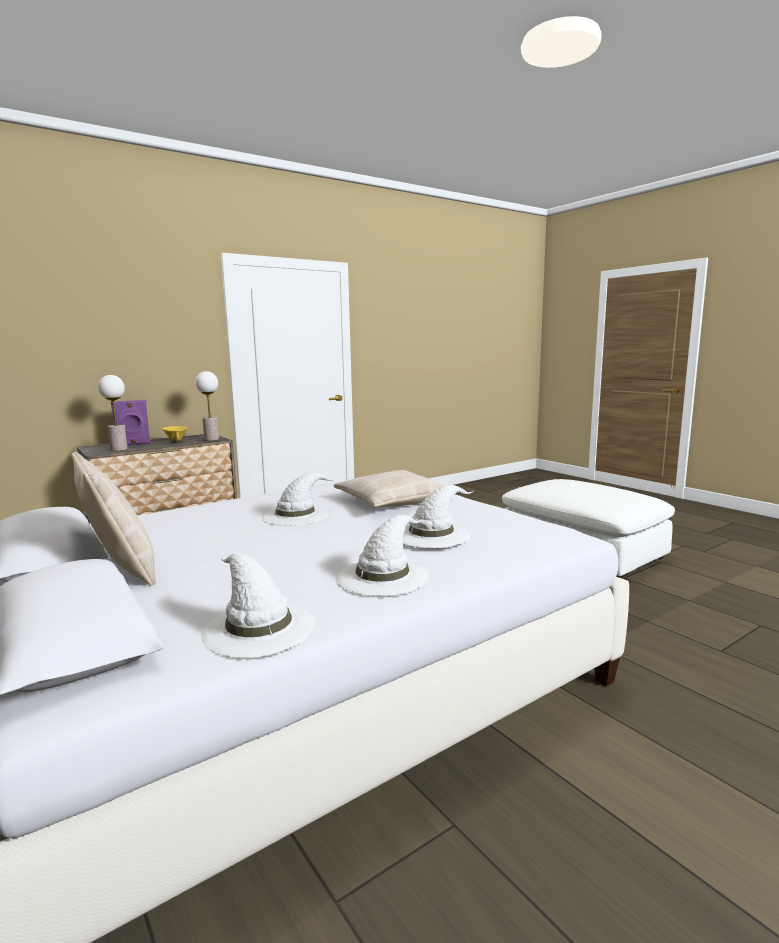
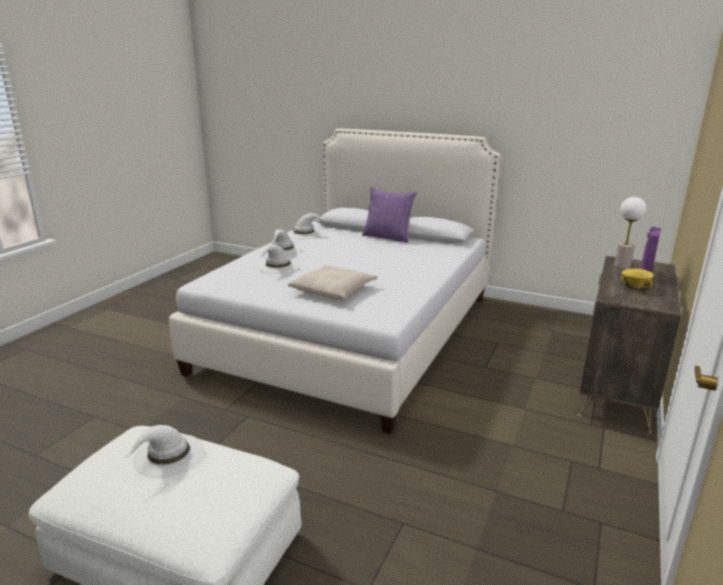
camera: 150 degrees right, 10 degrees up
(120, 569) = (388, 237): beige pillow -> purple pillow
(211, 439) = (618, 298): table lamp -> none
(296, 515) = (372, 269): white hat -> white hat (168, 456)

